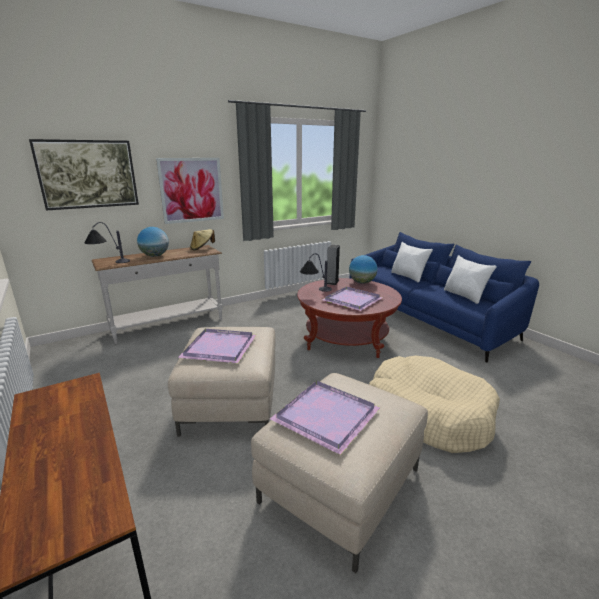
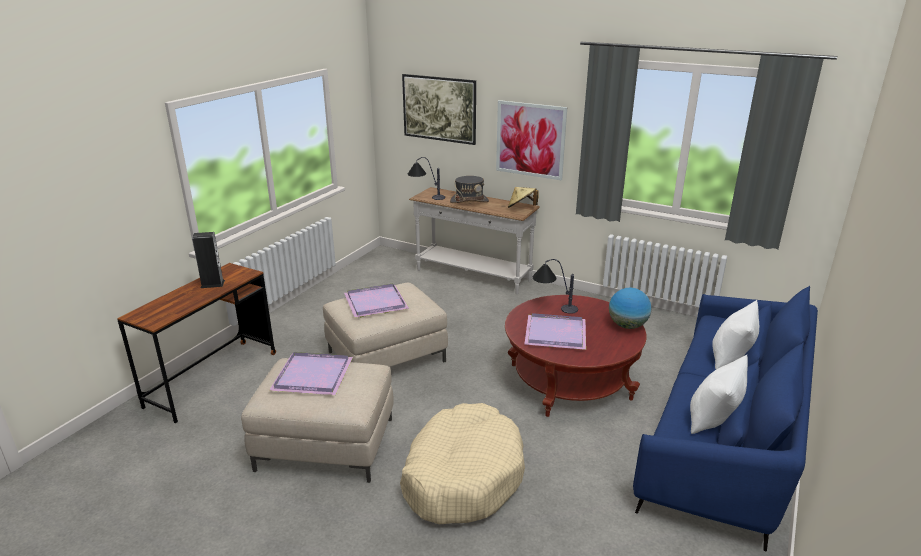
camera: 60 degrees right, 5 degrees up
(155, 256) = (469, 201): globe -> grey hat
(332, 282) = (600, 307): speaker -> speaker (212, 284)

